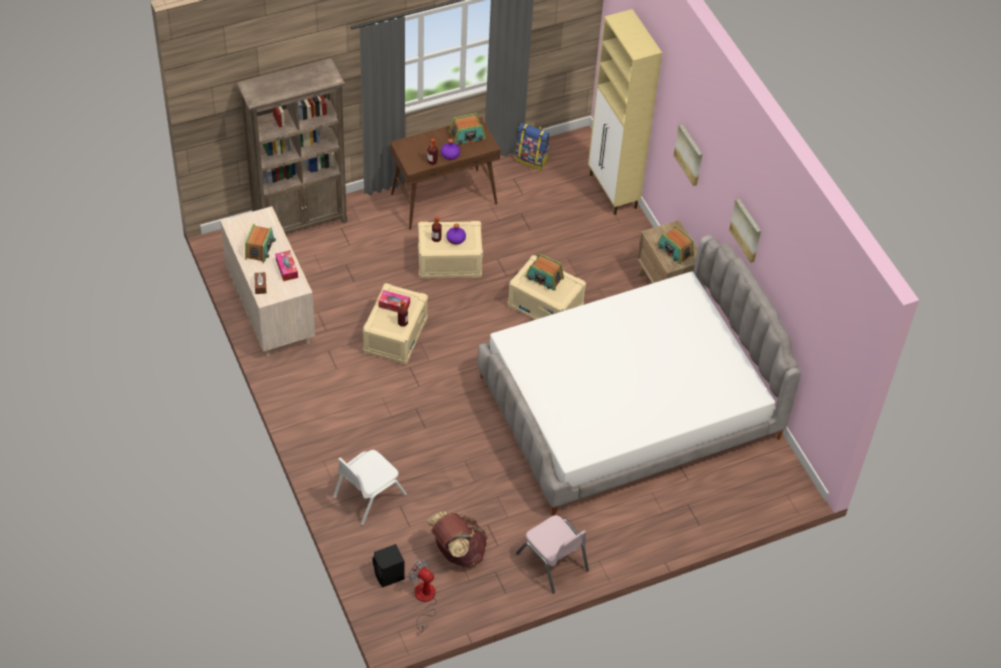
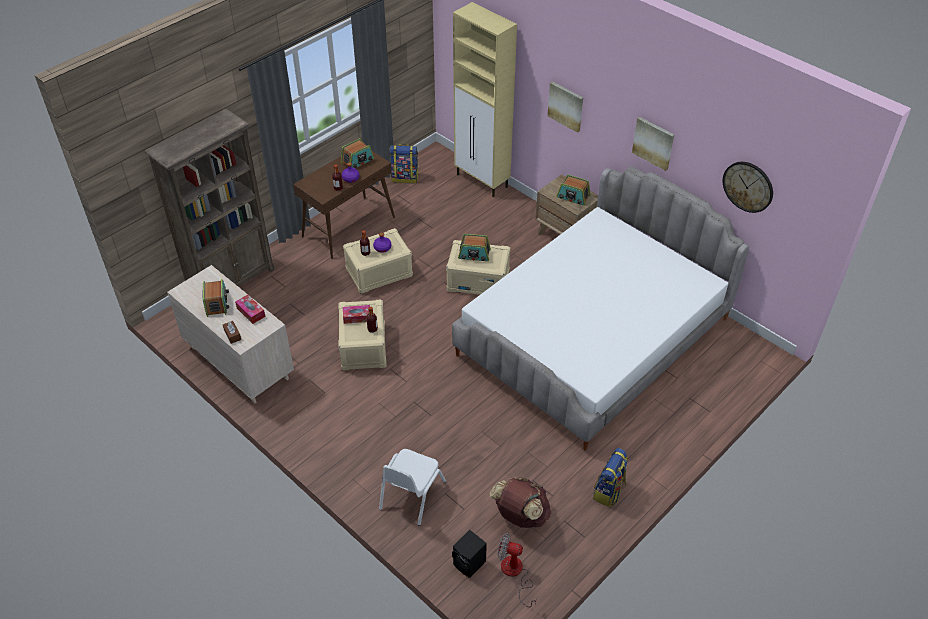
camera: 20 degrees left, 5 degrees down
(552, 562) = (609, 491): pink chair -> backpack
(805, 312) = (748, 186): none -> wall clock

